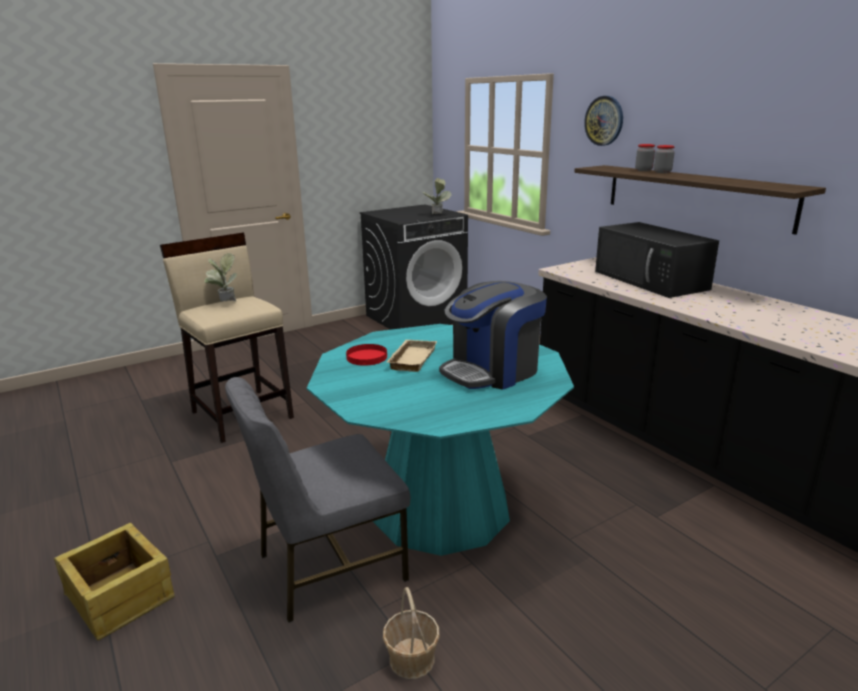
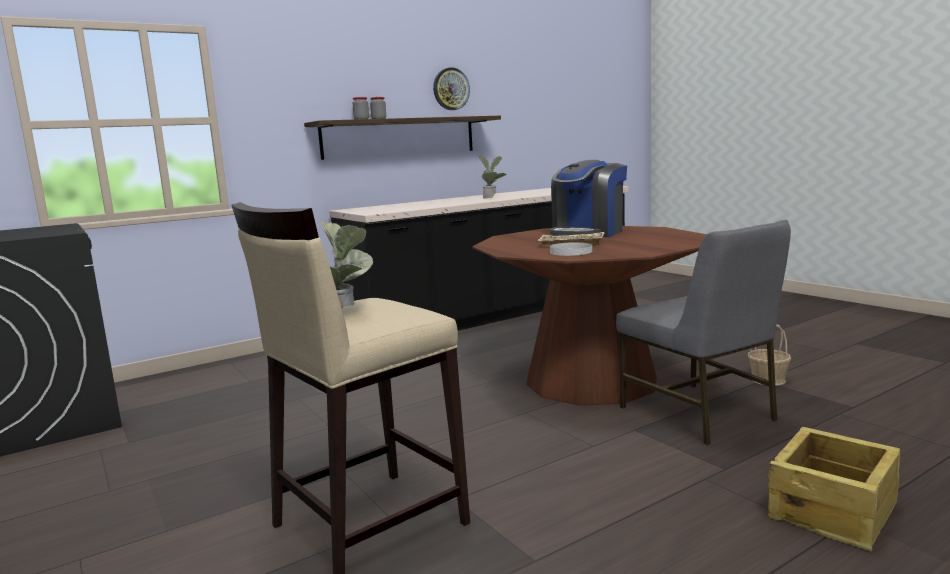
camera: 90 degrees left, 10 degrees down
(366, 357) = (571, 252): red plate -> white plate
(437, 215) = (53, 228): potted plant -> potted plant (492, 197)
(441, 507) = (591, 380): turquoise dining table -> brown dining table
(492, 371) = (587, 233): coffee machine -> coffee machine turned 75 degrees clockwise
(604, 121) = (294, 79): wall clock -> wall clock (451, 89)
(651, 280) = (423, 203): black microwave -> none

